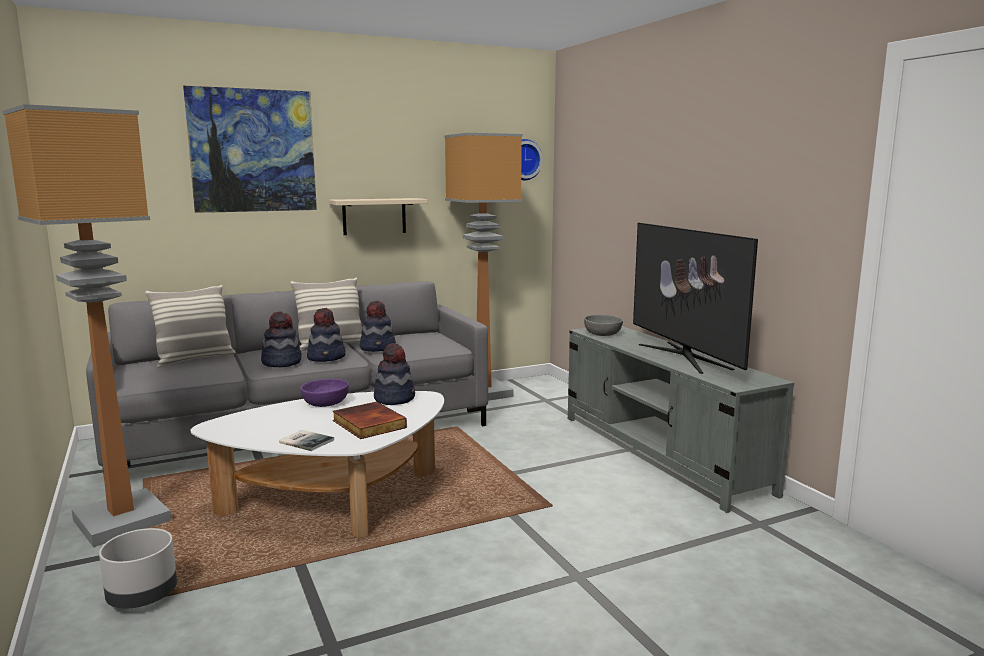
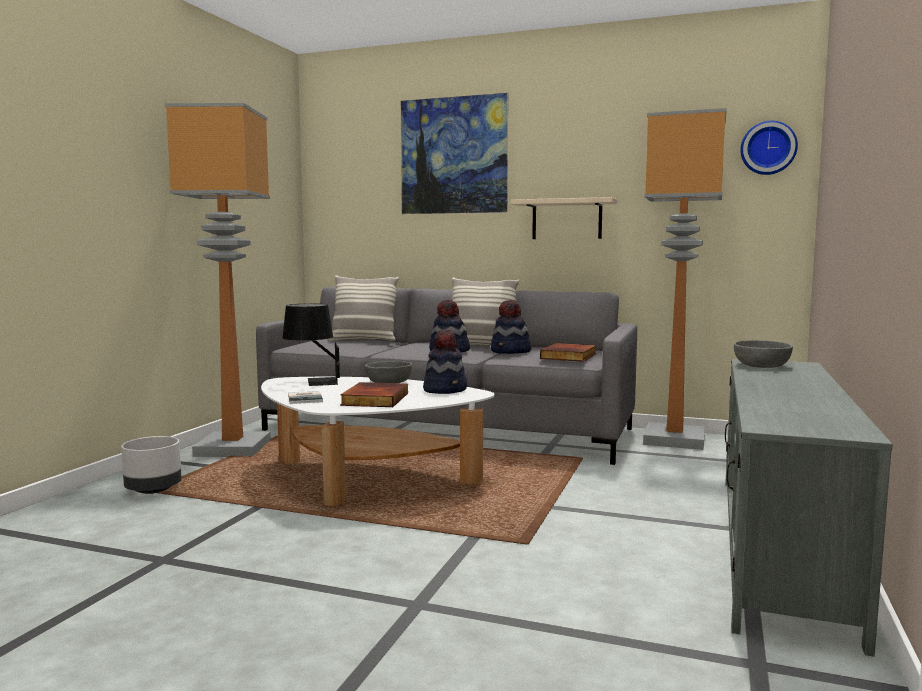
camera: 45 degrees right, 5 degrees down
(250, 421) = (312, 381): none -> black table lamp
(281, 362) = (408, 349): hat -> none
(325, 403) = (388, 382): purple bowl -> grey bowl
(435, 344) = (570, 356): none -> book
(683, 356) = (799, 395): television -> none

